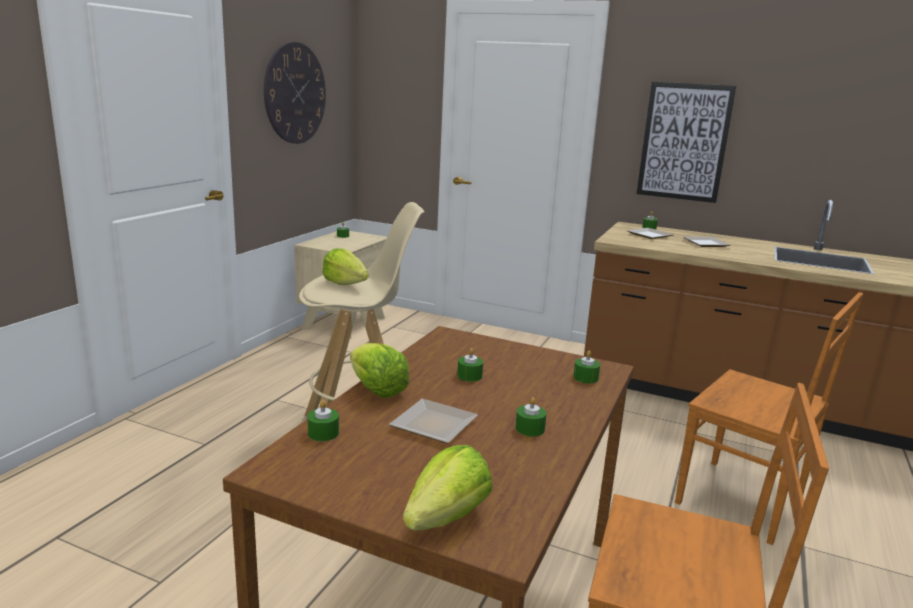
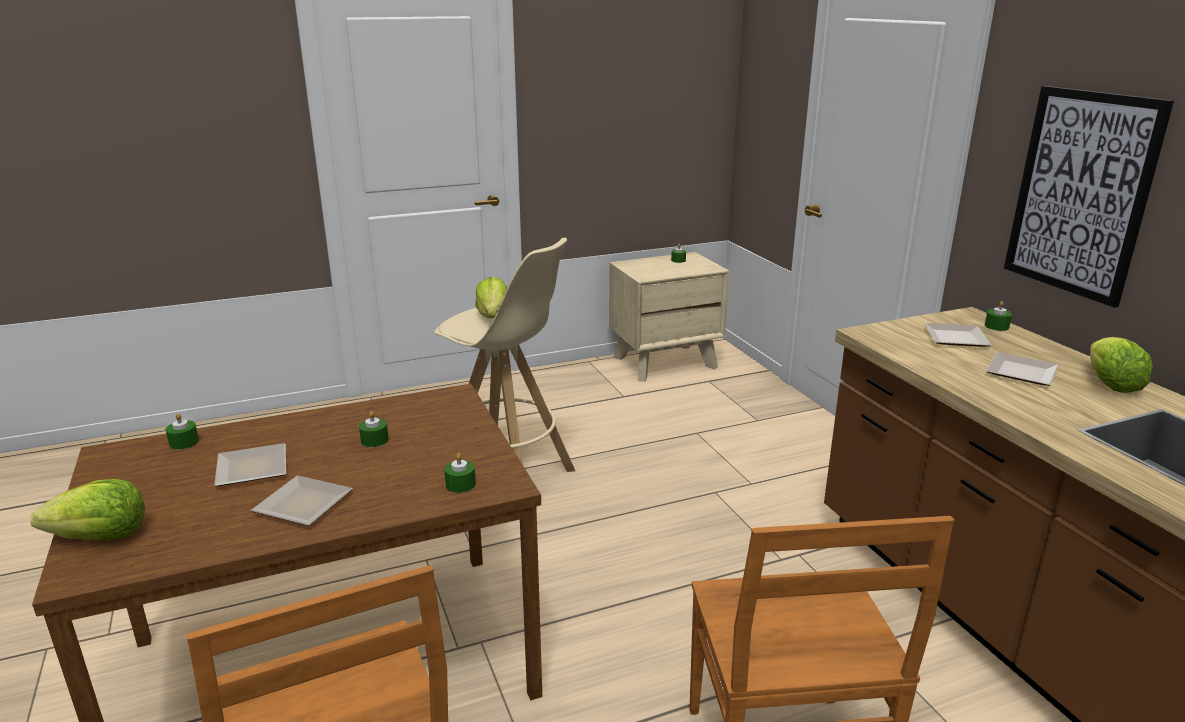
camera: 45 degrees right, 5 degrees up
(295, 93) = (624, 90): wall clock -> none
(376, 390) = (287, 423): lettuce -> lettuce (1110, 384)
(530, 429) = (300, 505): green candle -> plate

